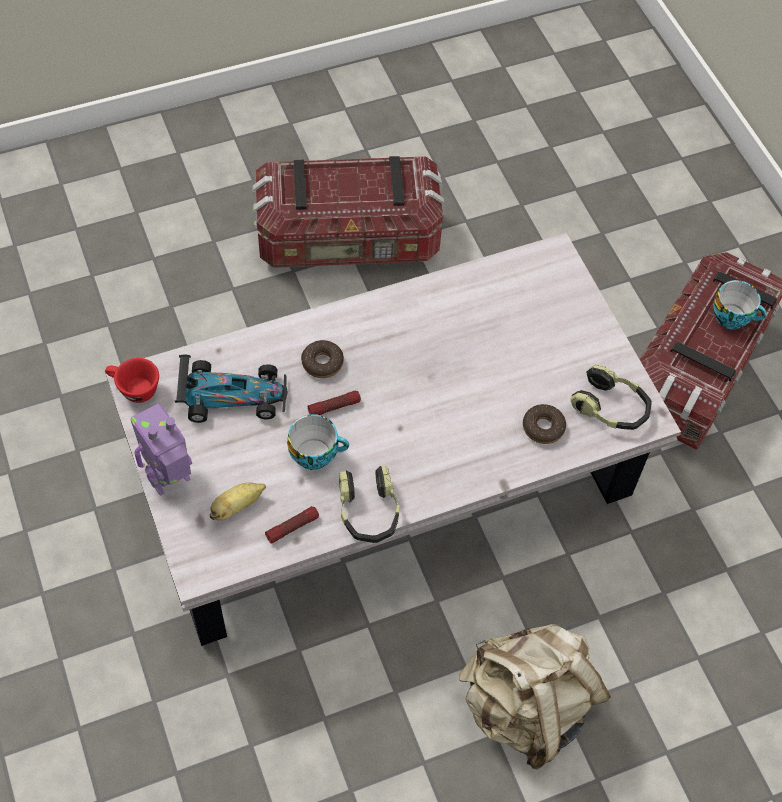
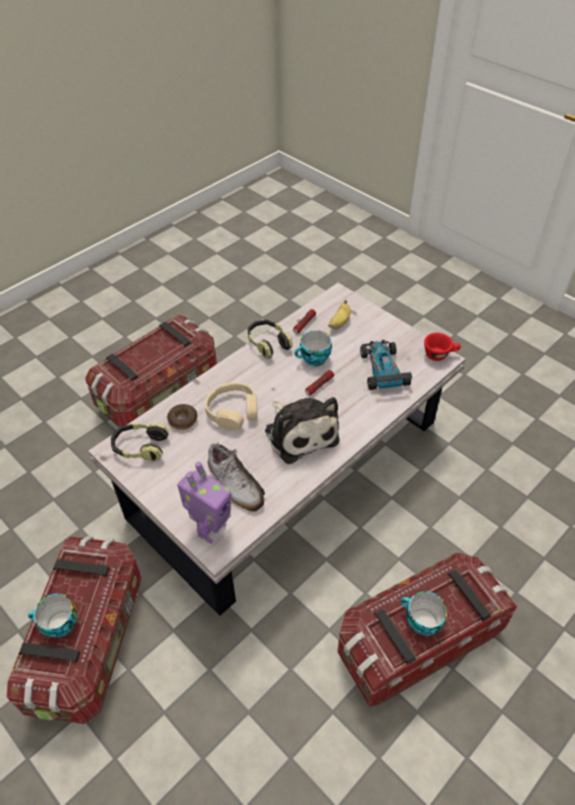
camera: 160 degrees right, 10 degrees down
(171, 481) = (382, 322): toy robot -> toy robot (210, 529)
(232, 396) = (382, 370): toy car -> toy car turned 105 degrees clockwise
(322, 363) = (342, 407): donut -> none
(362, 185) = (420, 622): none -> cup
(397, 349) = (300, 432): none -> plush toy
(471, 413) = (233, 411): none -> beige headphones
(507, 315) = (235, 484): none -> shoe
(527, 708) = (160, 391): beige backpack -> storage box

